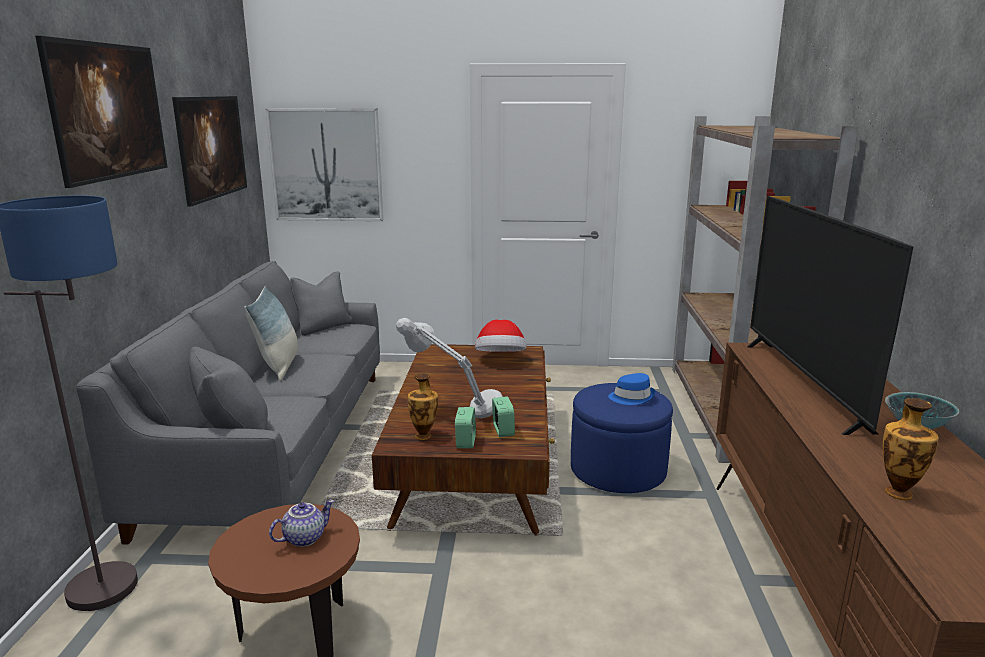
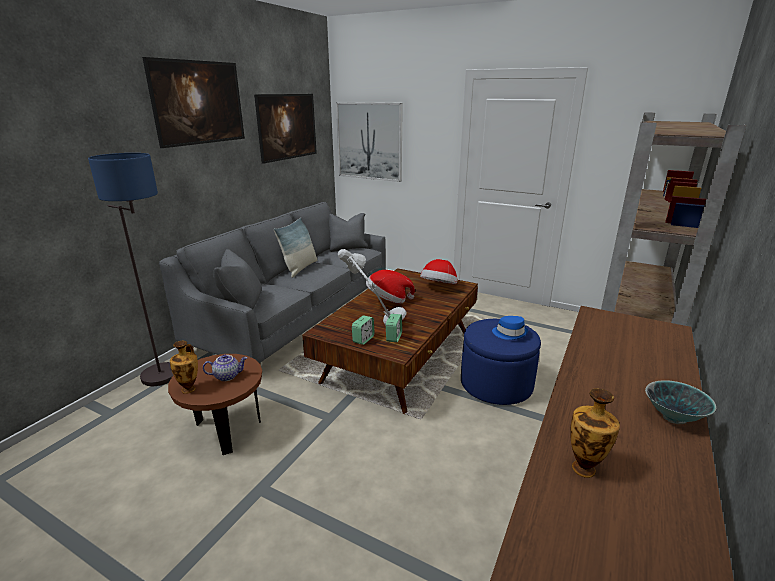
camera: 25 degrees right, 5 degrees up
(424, 435) = (342, 329): vase -> vase (189, 389)
(450, 386) = (388, 300): none -> hat
(803, 384) = (608, 353): television -> none

